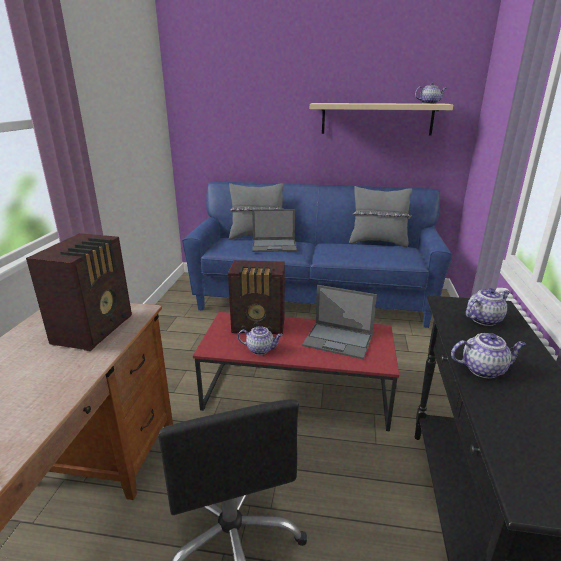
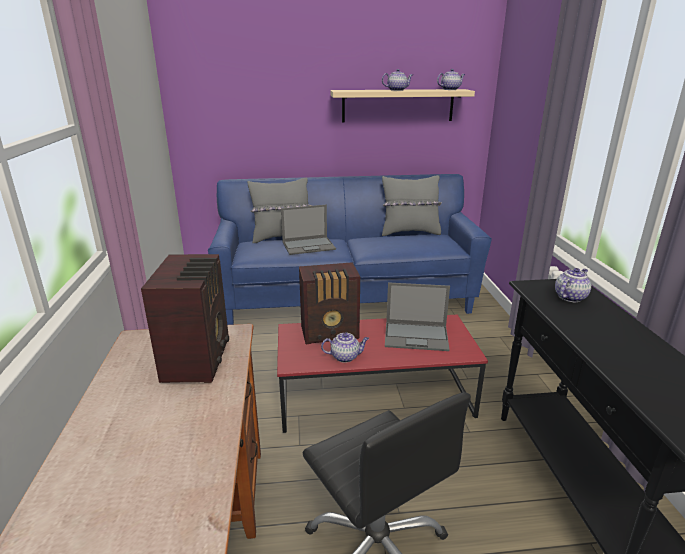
camera: 15 degrees left, 0 degrees up
(484, 369) = (596, 340): teapot -> teapot (397, 90)

